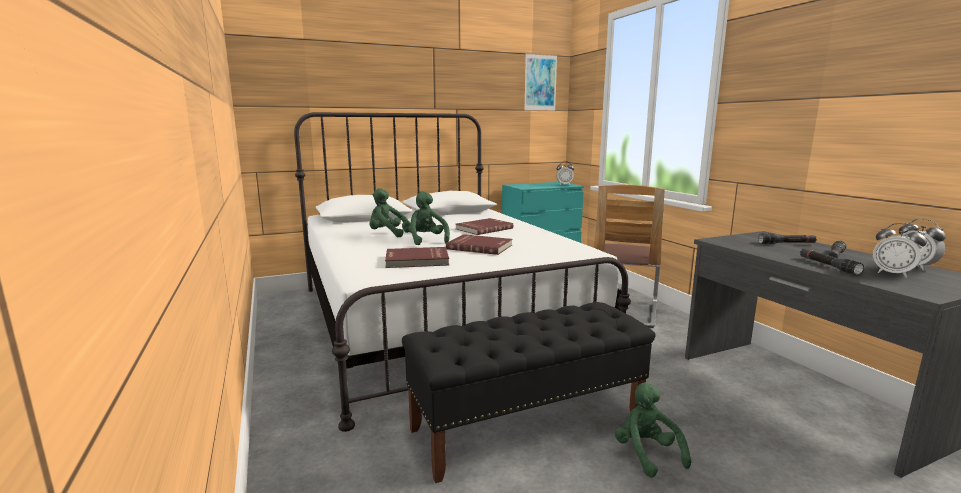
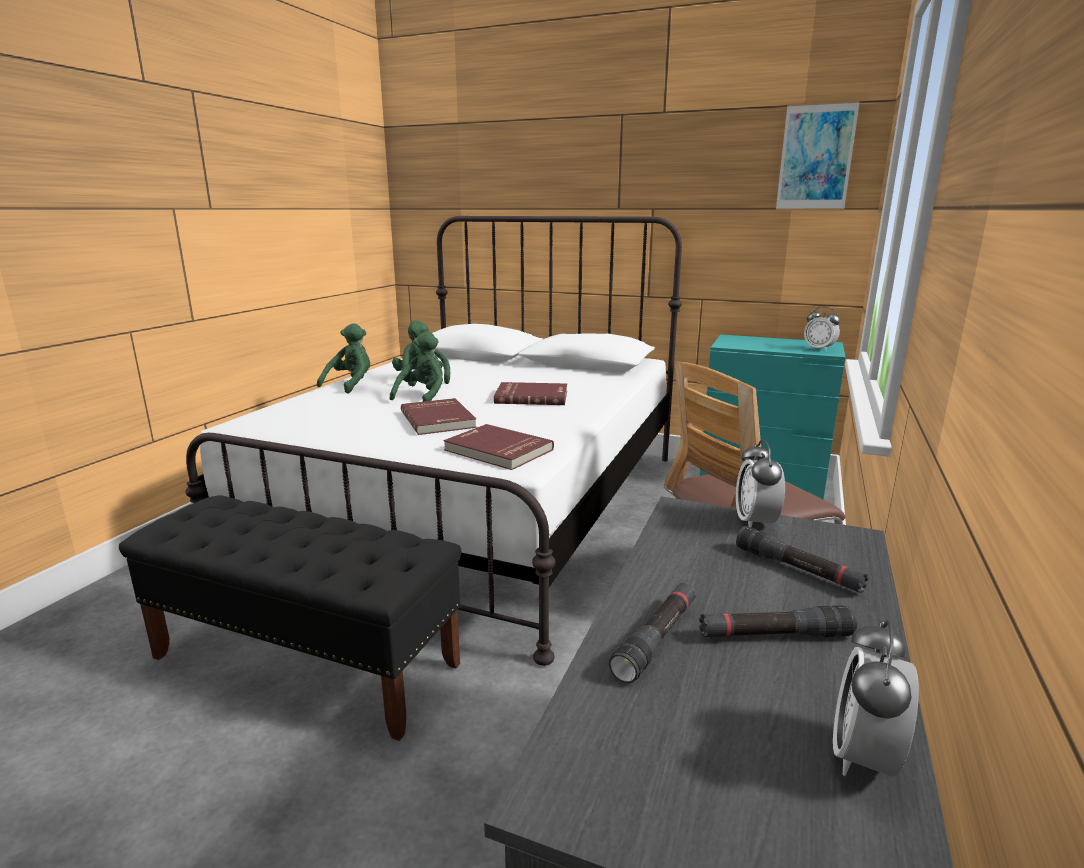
camera: 45 degrees right, 5 degrees up
(417, 260) = (335, 417): red book -> red book (497, 450)
(646, 453) = (319, 775): green plush toy -> green plush toy (350, 384)
(893, 274) = (716, 729): alarm clock -> alarm clock (755, 522)

